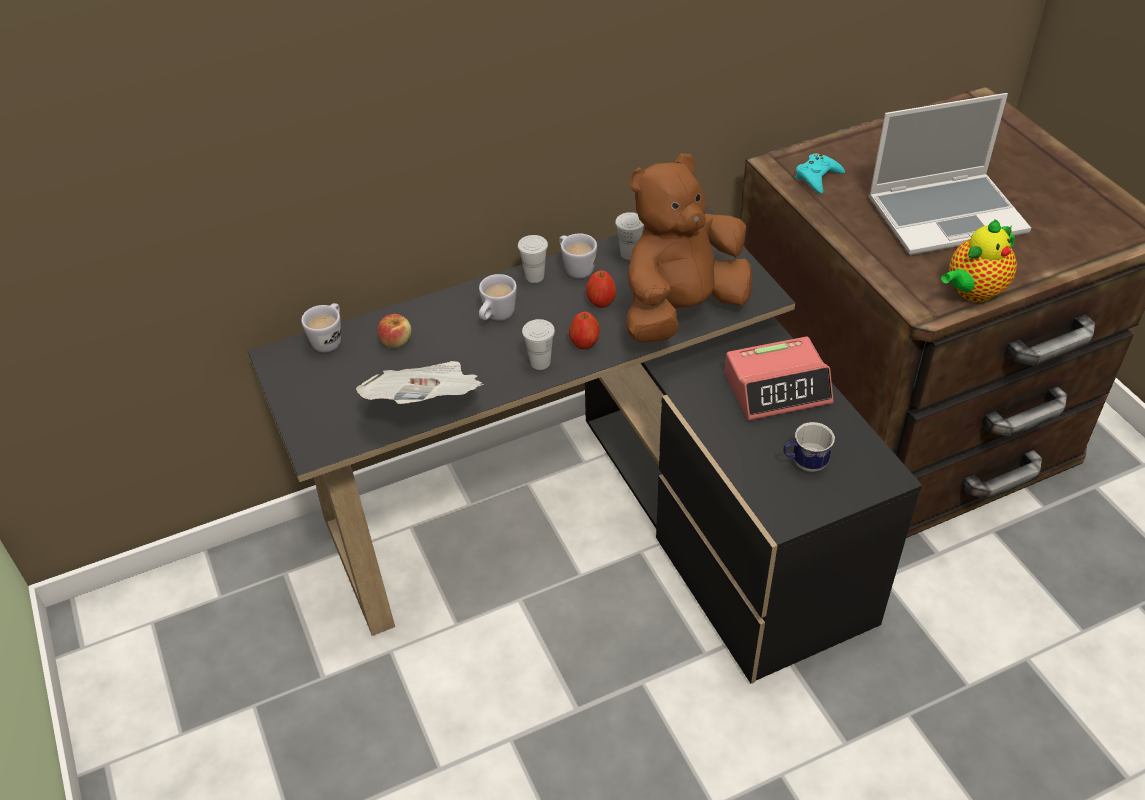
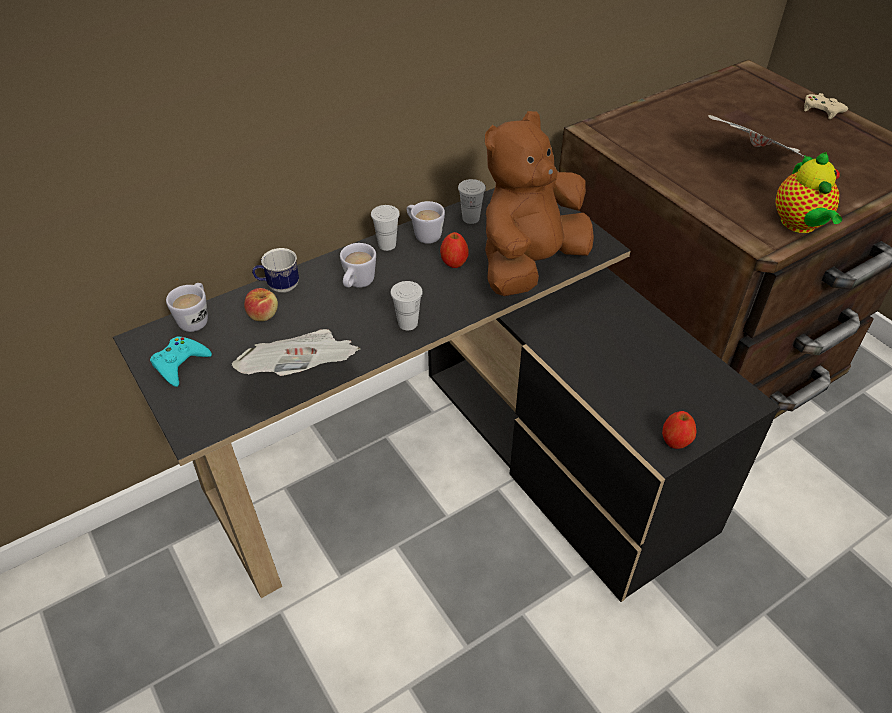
camera: 10 degrees left, 0 degrees up
(584, 343) = (447, 302): apple -> apple (675, 441)
(777, 388) = (625, 329): alarm clock -> none
(804, 463) = (668, 397): mug -> mug (279, 287)
(817, 177) = (631, 138): turquoise game controller -> turquoise game controller (180, 364)
(947, 215) = (753, 162): laptop -> newspaper
(972, 292) = (799, 225): teapot -> teapot turned 45 degrees counterclockwise
(1049, 157) = (821, 110): none -> beige game controller

